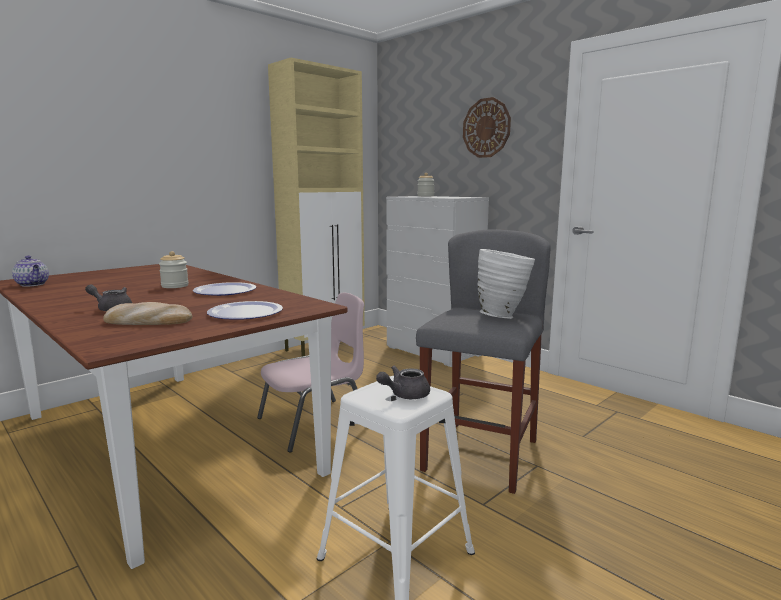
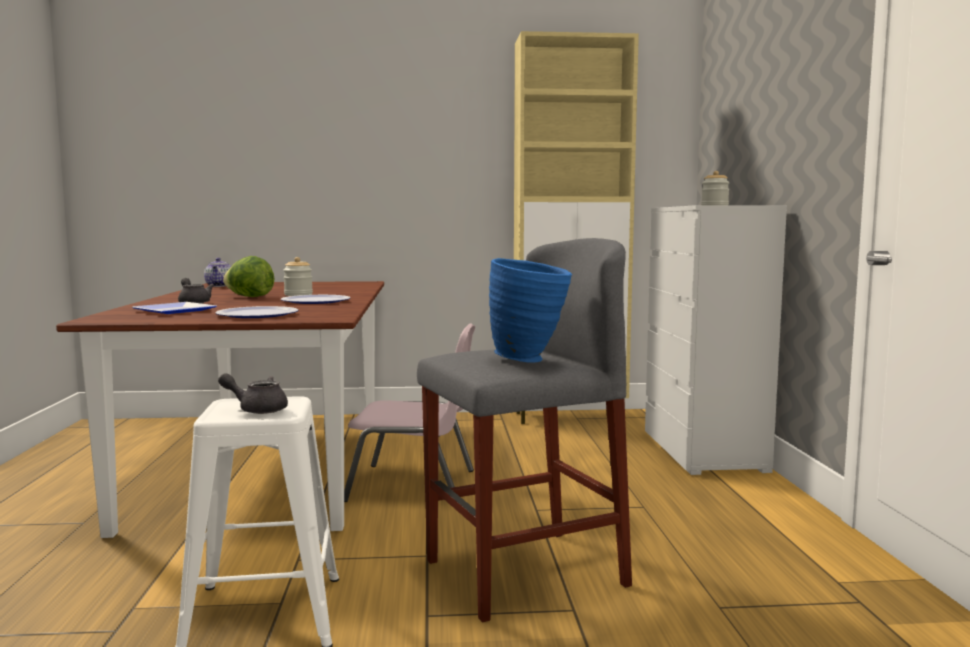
camera: 40 degrees right, 5 degrees down
(137, 294) = (250, 297): none -> lettuce
(148, 321) = (178, 311): bread -> plate
(486, 128) = (791, 92): wall clock -> none
(503, 316) = (530, 360): white vase -> blue vase

